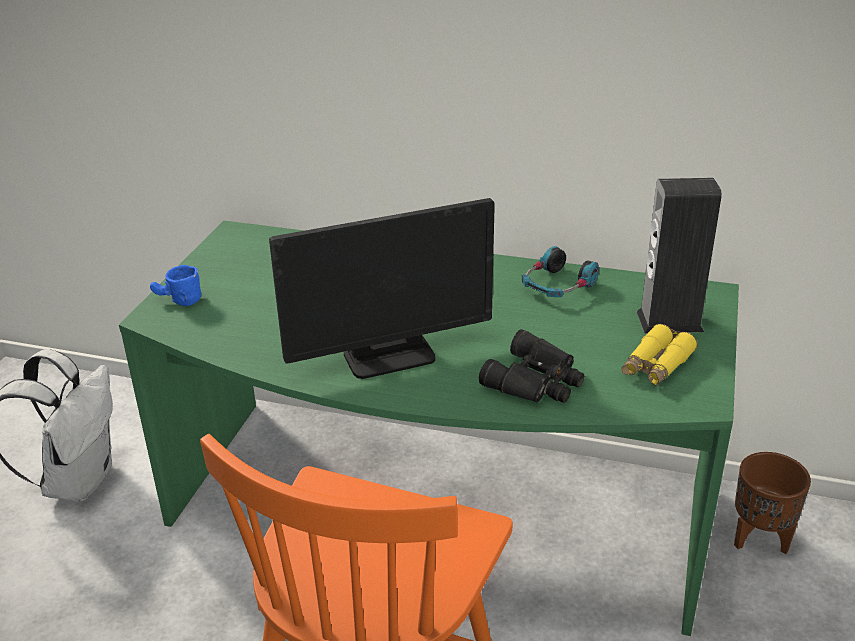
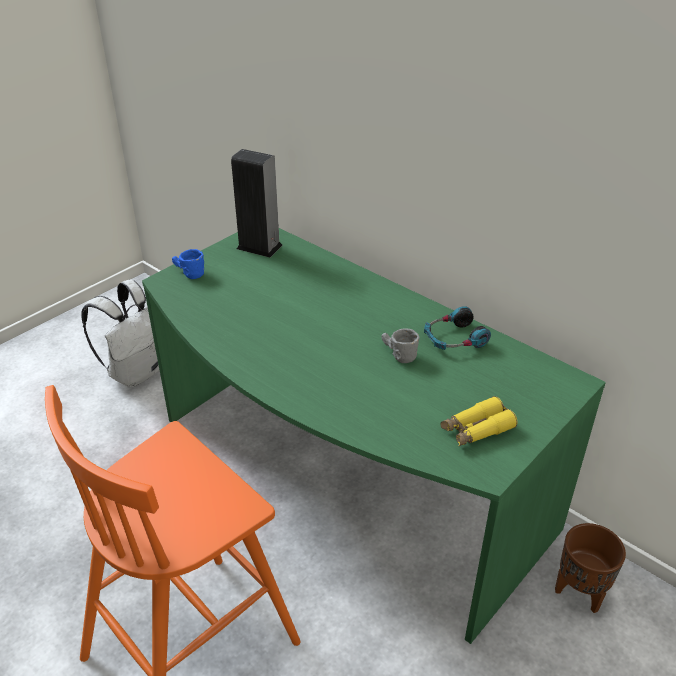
camera: 25 degrees right, 5 degrees up
(389, 356) = (289, 357): monitor -> none
(510, 318) = (397, 354): none -> grey mug
(537, 381) = (376, 411): black binoculars -> none
(669, 321) = (518, 396): speaker -> speaker (259, 247)

